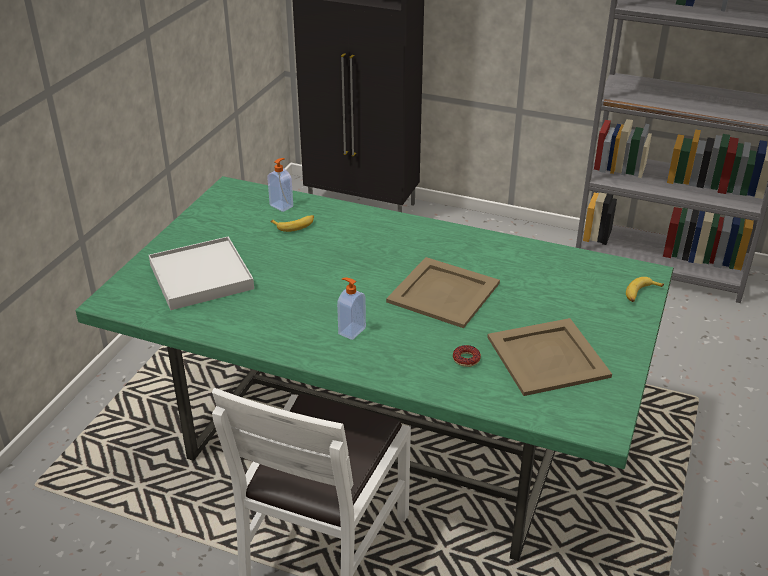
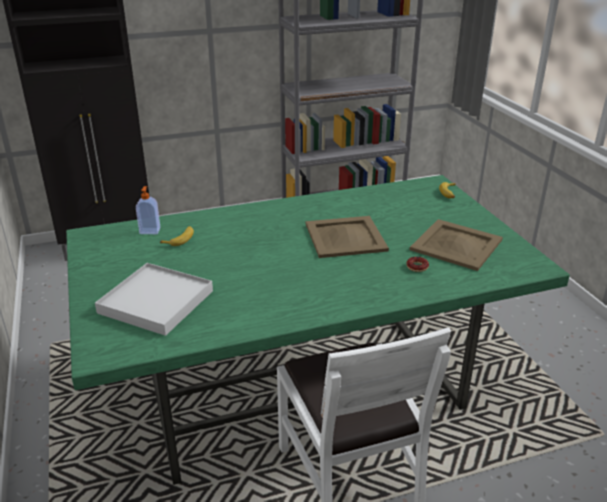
camera: 40 degrees left, 5 degrees down
(351, 331) = (323, 284): soap dispenser -> none

